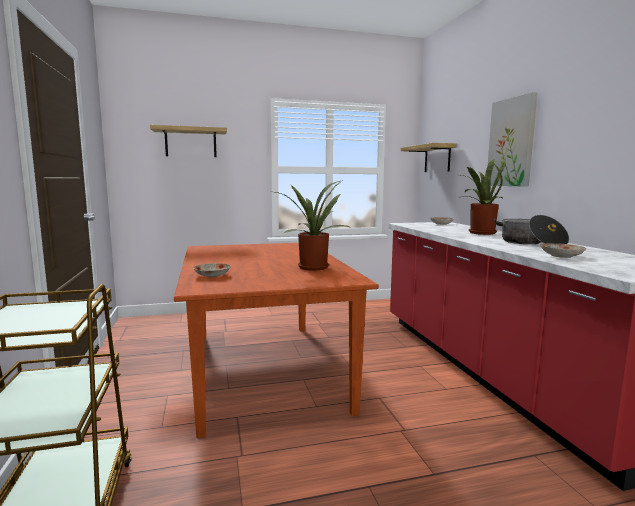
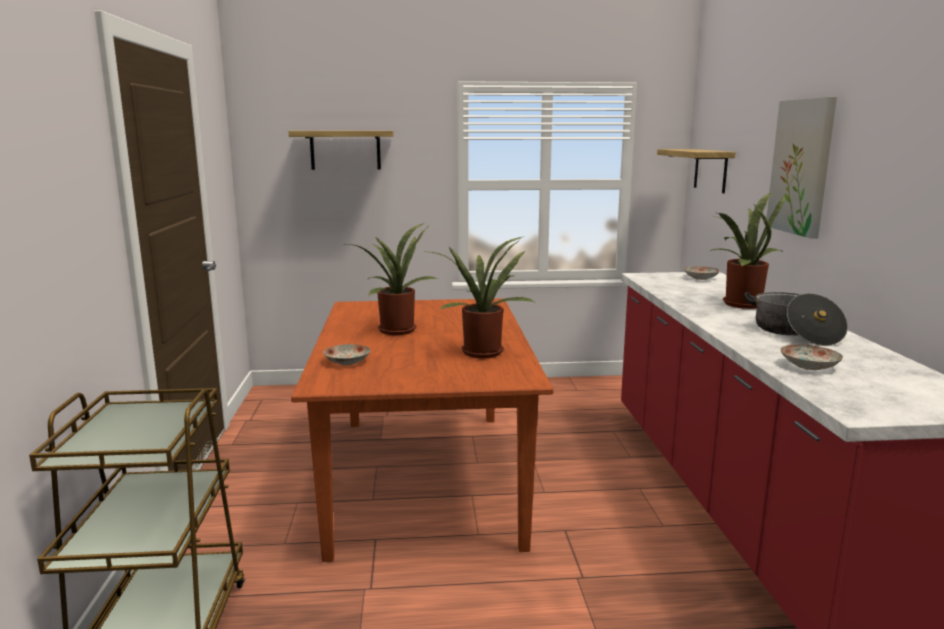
camera: 10 degrees right, 5 degrees up
(241, 258) = (395, 329): none -> potted plant

